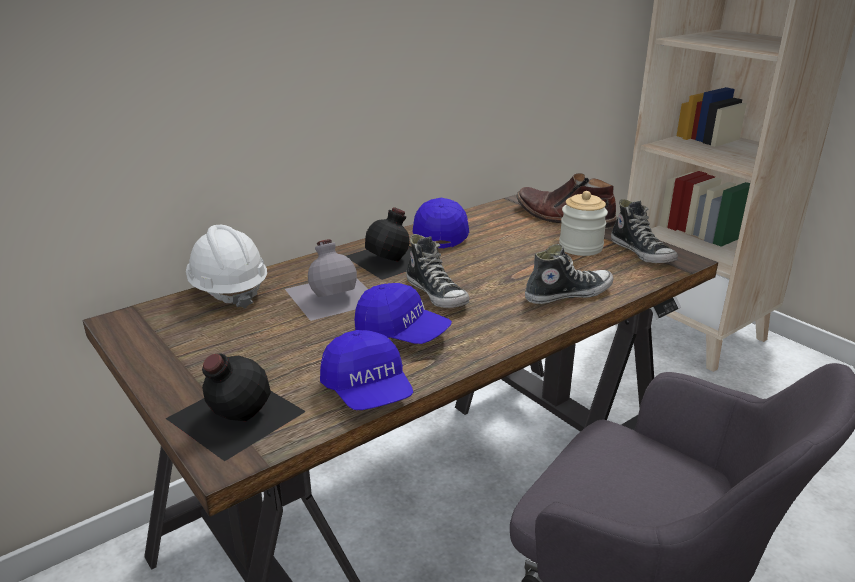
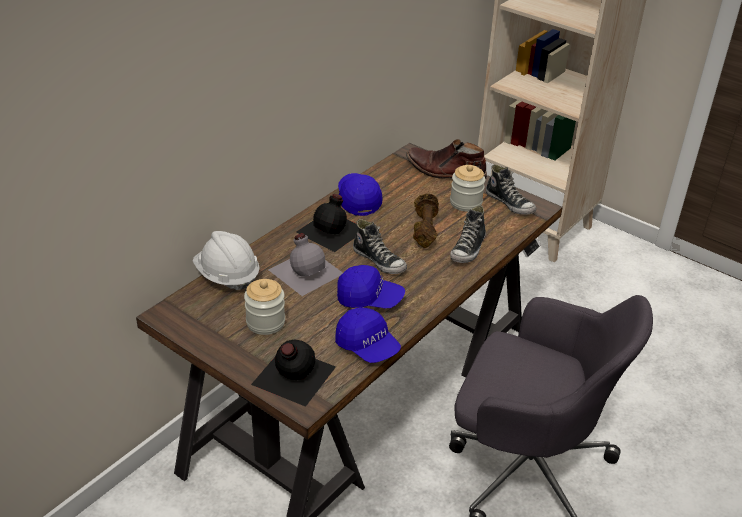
camera: 15 degrees left, 10 degrees up
(241, 344) = (265, 322): none -> jar
(514, 268) = (424, 229): none -> brown dumbbell
(568, 294) = (468, 249): shoe -> shoe turned 150 degrees clockwise

